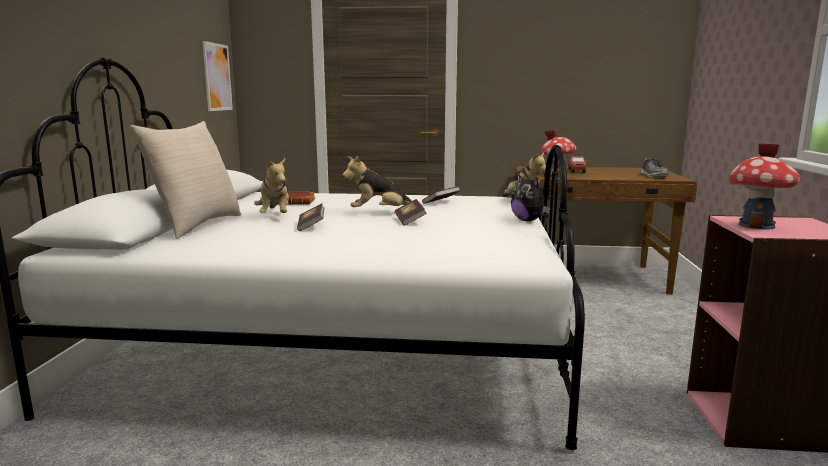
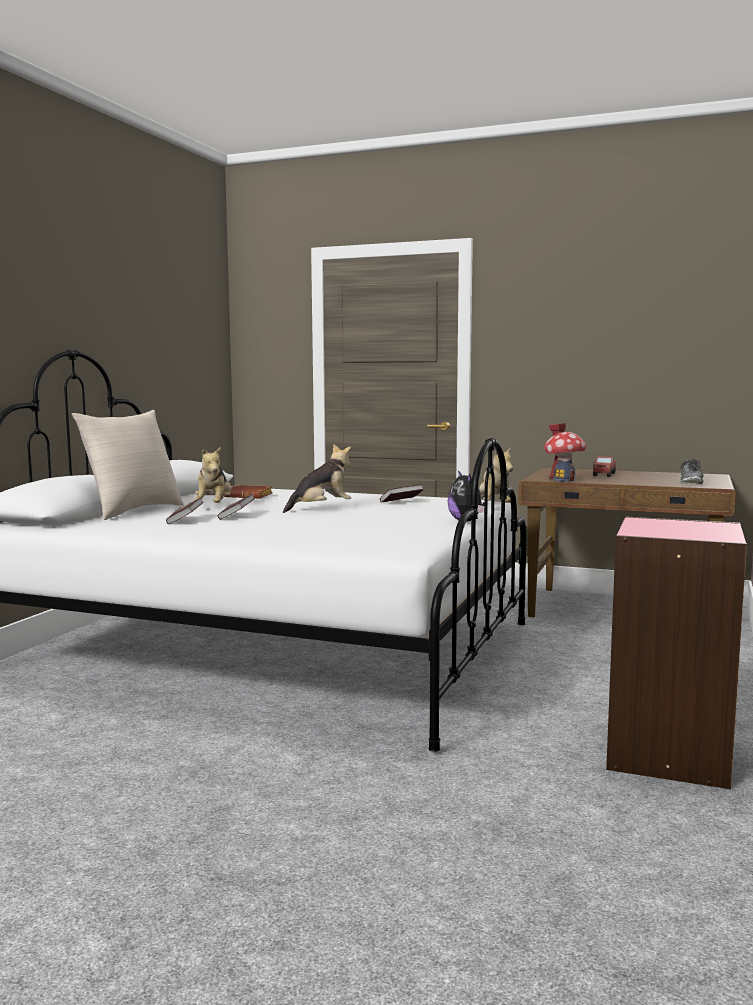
camera: 15 degrees right, 5 degrees down
(217, 77) = (207, 363): picture -> none
(380, 213) = (321, 508): plush toy -> plush toy turned 135 degrees clockwise
(410, 221) = (340, 516): book -> book (185, 520)
(756, 225) = (649, 526): toy house -> none

